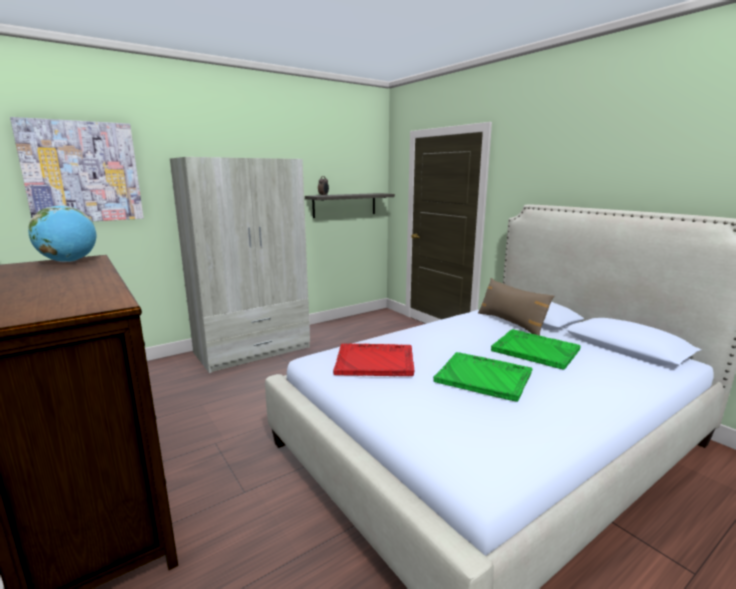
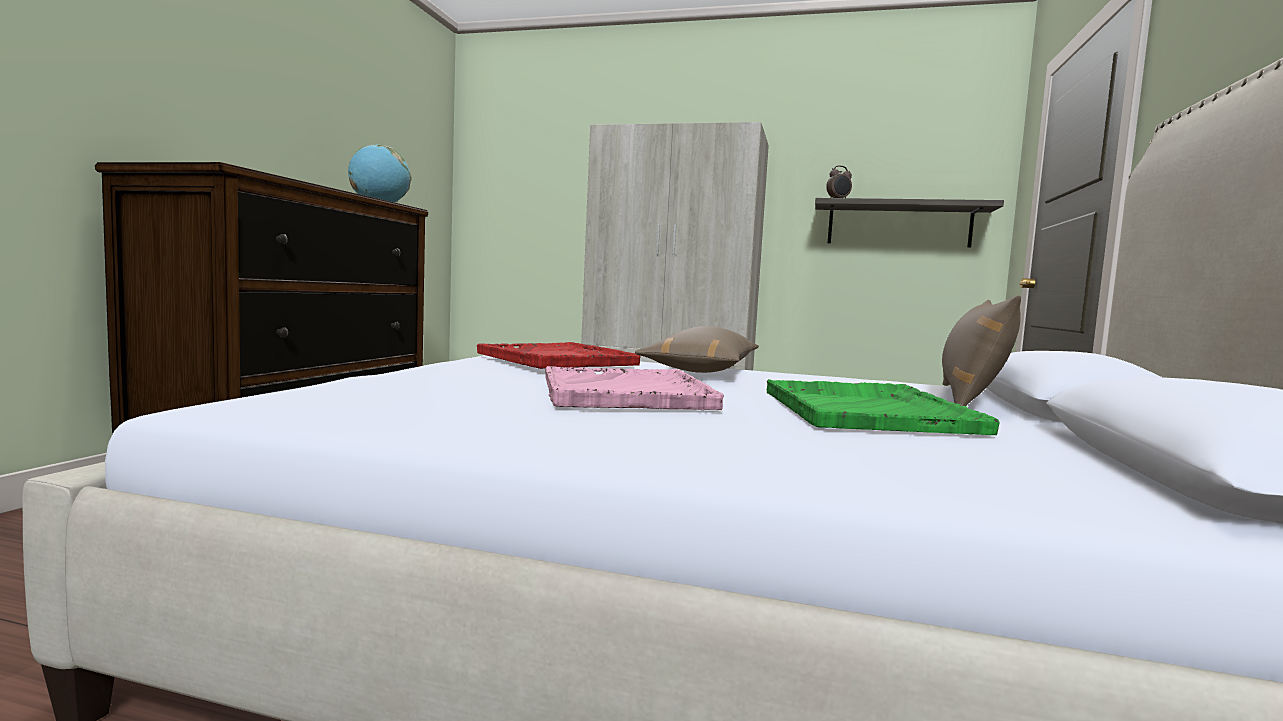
camera: 50 degrees right, 10 degrees down
(82, 172) = (531, 165): picture -> none
(418, 339) = (703, 370): none -> brown pillow
(484, 377) = (624, 392): green tray -> pink tray

